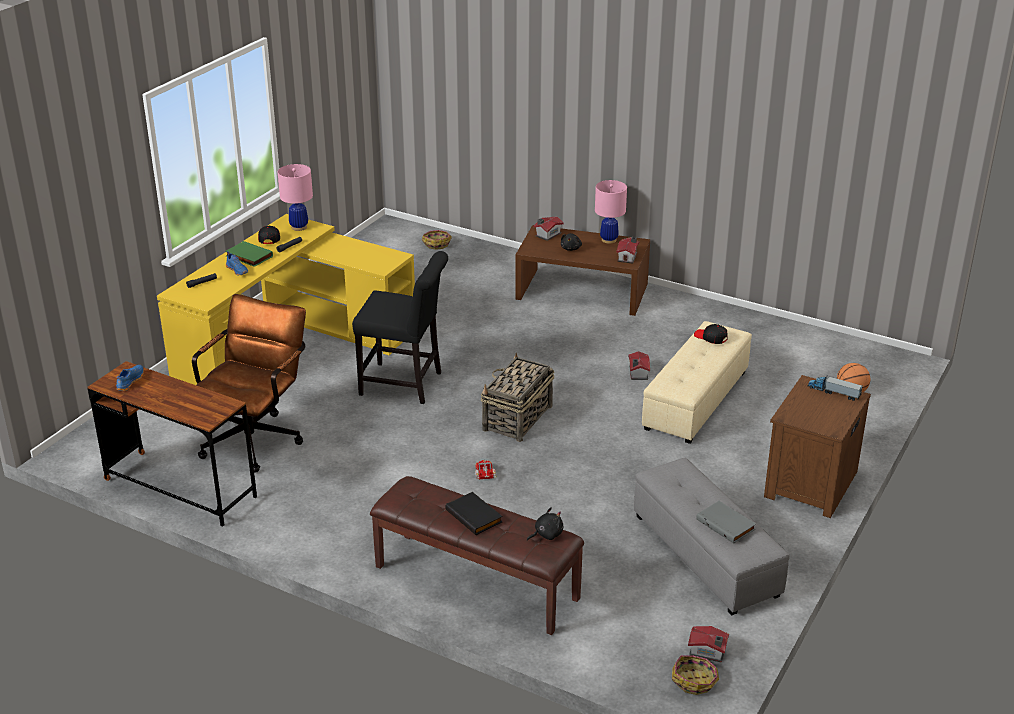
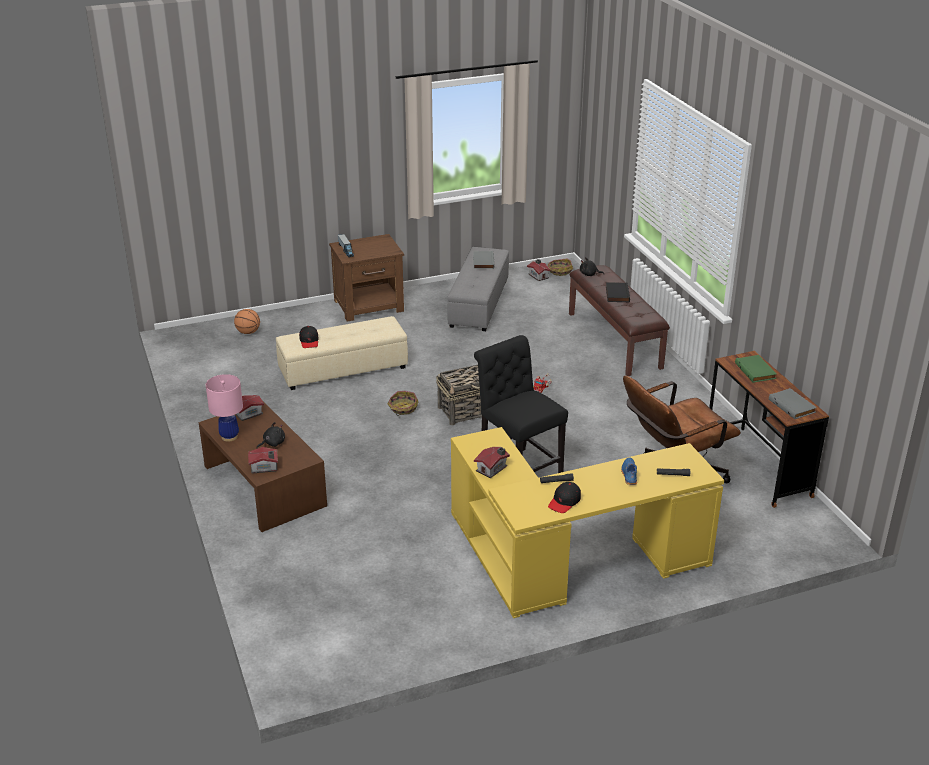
camera: 140 degrees left, 0 degrees up
(129, 381) = (793, 406): blue shoe -> grey book
(248, 257) = (605, 487): green book -> green book (756, 371)
(299, 227) = (523, 503): pink table lamp -> none
(437, 244) = (293, 616): basket -> basket (403, 408)
(637, 373) = (346, 401): toy house -> toy house (492, 469)

